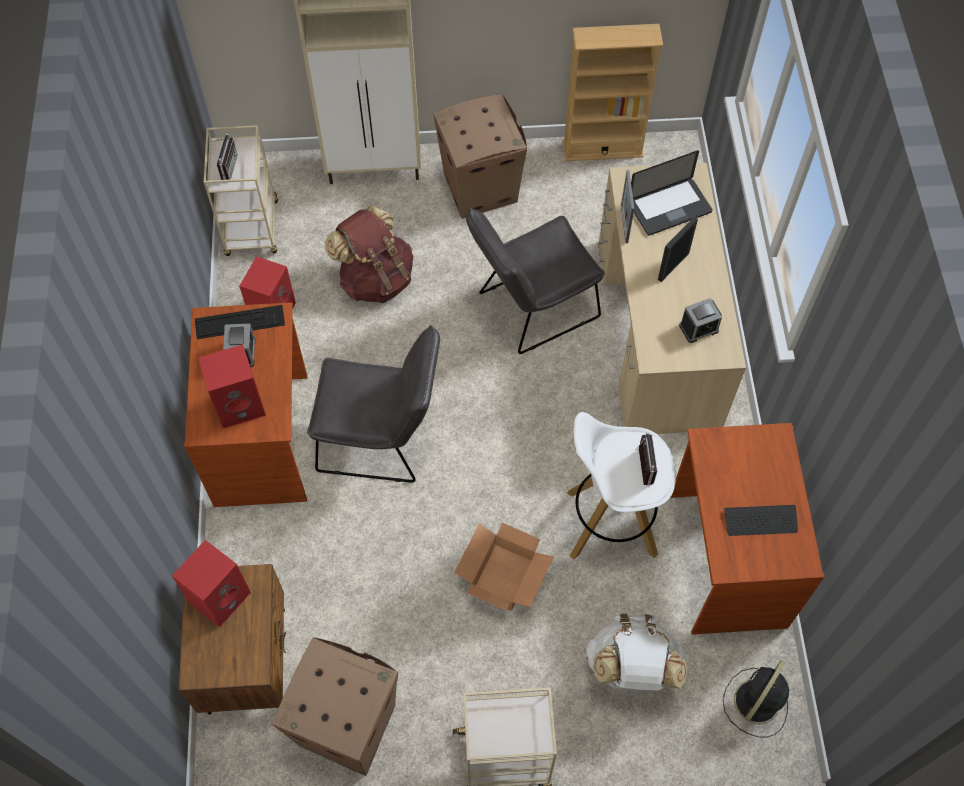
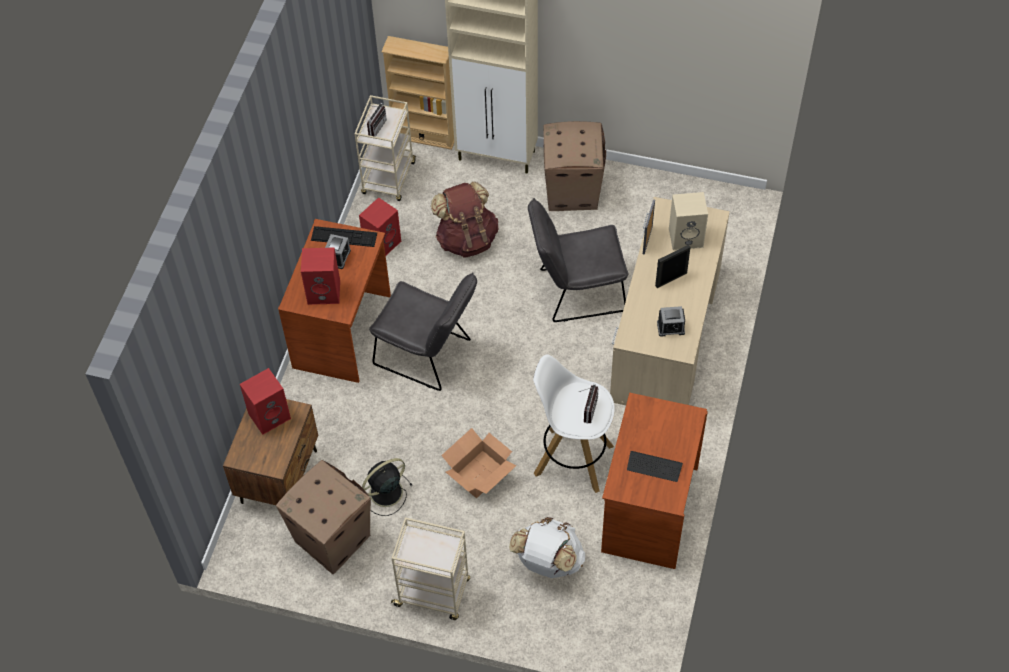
camera: 20 degrees right, 5 degrees down
(602, 149) = (680, 185): beige bookcase -> beige bookcase (424, 136)
(669, 208) = (686, 237): laptop -> beige speaker
(755, 703) = (628, 611): black fan -> black fan (384, 493)

